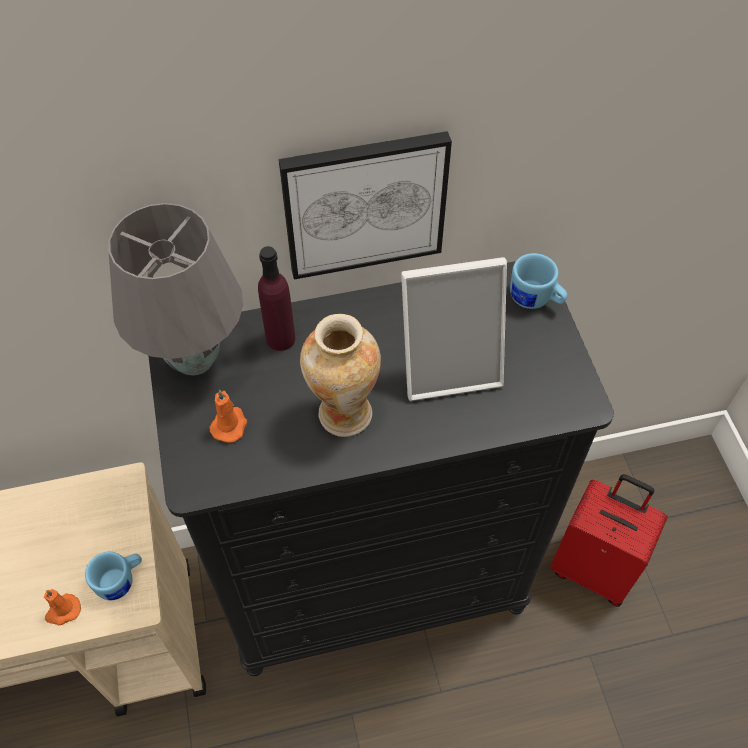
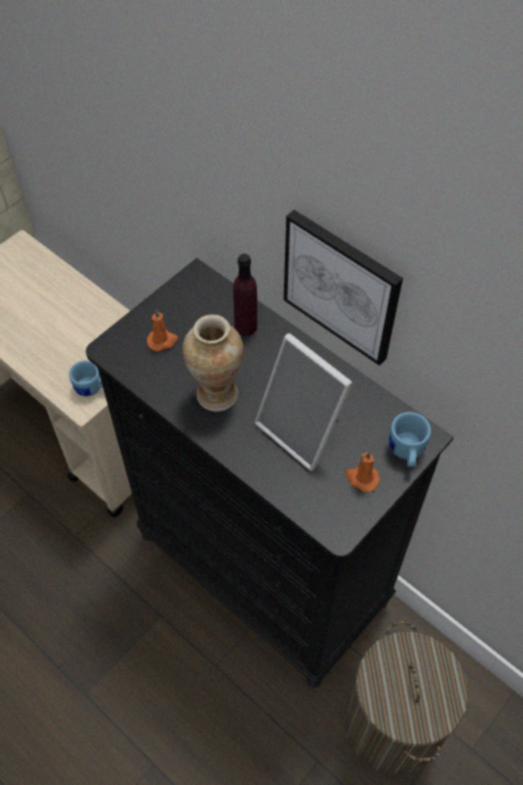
camera: 55 degrees right, 0 degrees up
(63, 611) = (54, 374): orange candle -> orange candle (361, 478)
(195, 358) = (195, 294): grey table lamp -> none
(593, 568) = (392, 724): red suitcase -> laundry basket

